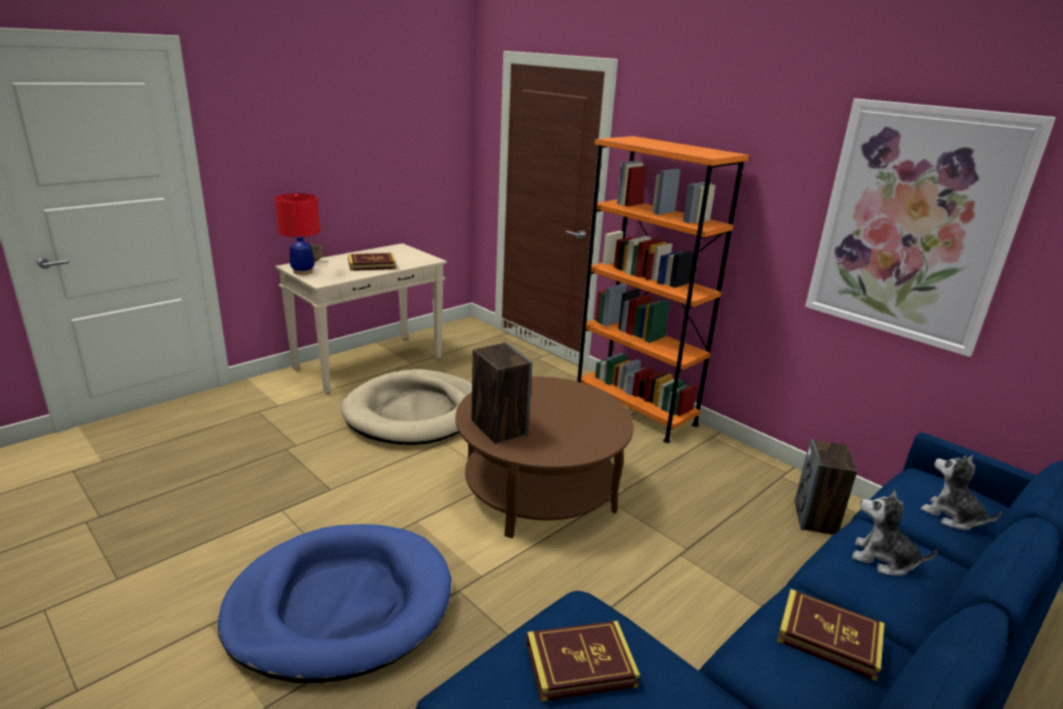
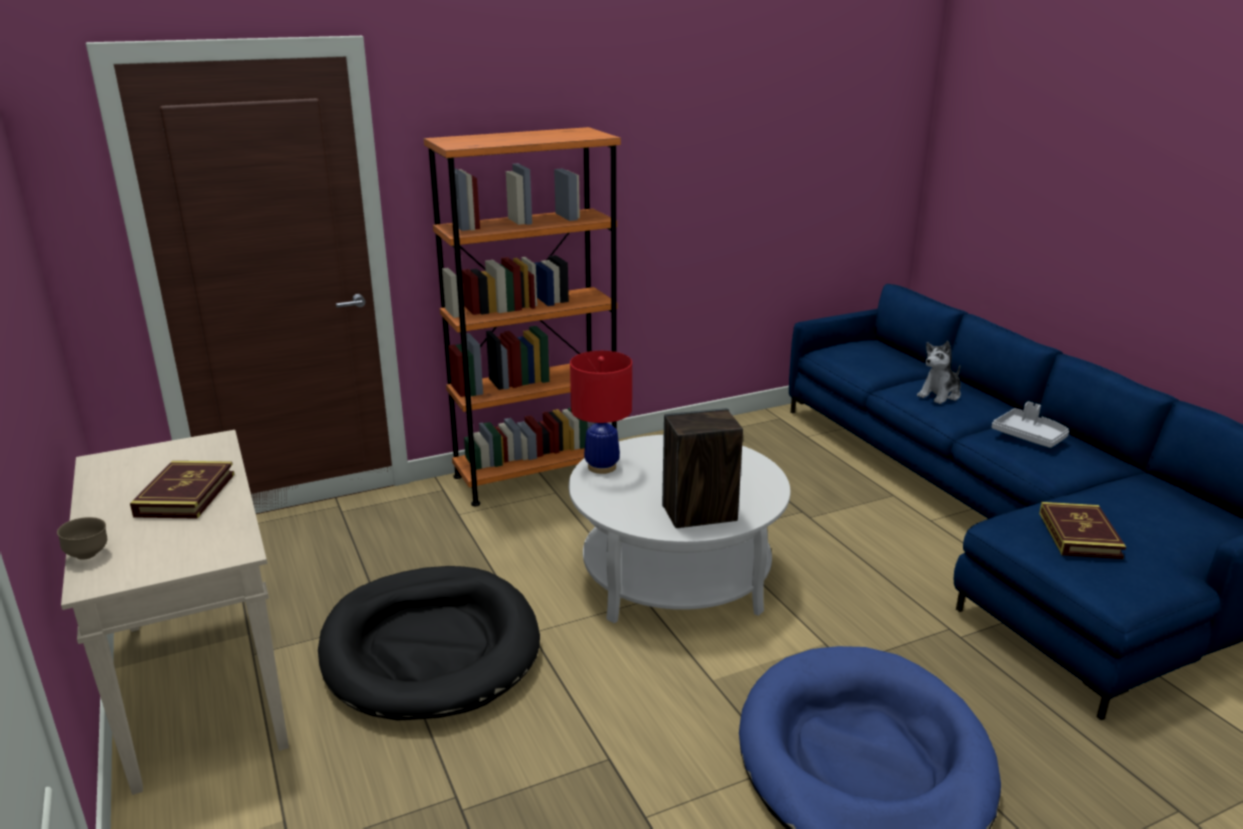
camera: 70 degrees left, 0 degrees up
(302, 271) = (147, 570): red table lamp -> red table lamp (601, 467)
(416, 413) = (430, 648): beige dog bed -> black dog bed
(539, 489) = (676, 575): brown coffee table -> white coffee table
(815, 518) = (773, 439): speaker -> none
(829, 637) = (1029, 436): book -> grey tray
(913, 225) = (745, 155): picture -> none
(951, 516) = (886, 358): plush toy -> none

